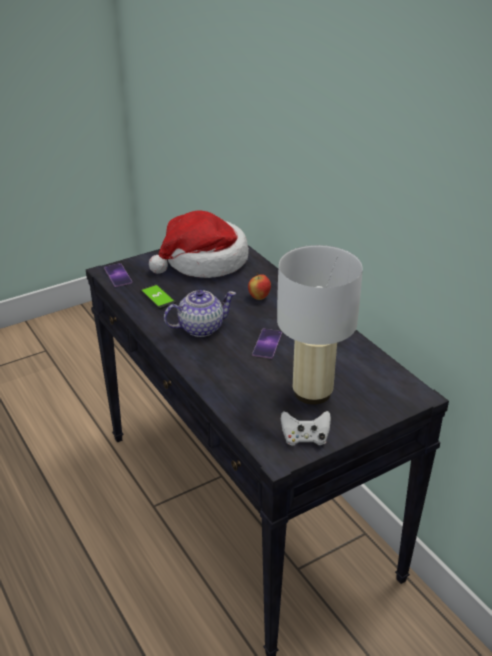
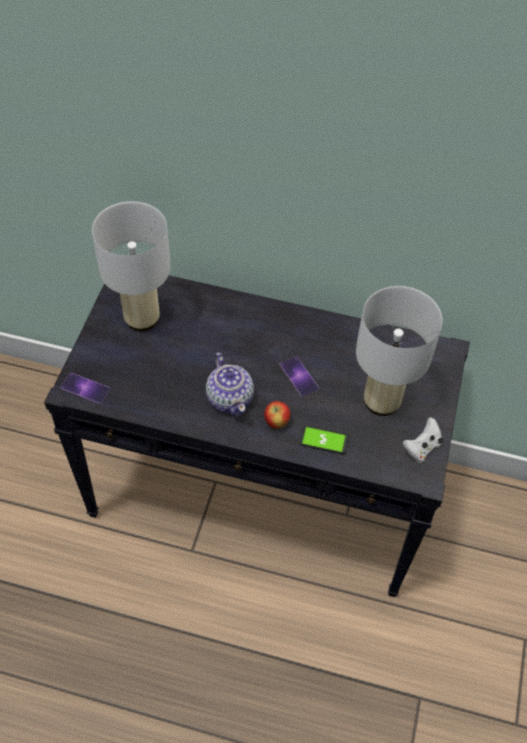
camera: 45 degrees left, 20 degrees up
(157, 297) = (153, 389): phone -> phone (323, 440)
(200, 328) = (230, 398): teapot -> teapot turned 135 degrees clockwise
(204, 262) = (143, 319): hat -> white table lamp
(259, 297) = (237, 330): apple -> apple (276, 422)

